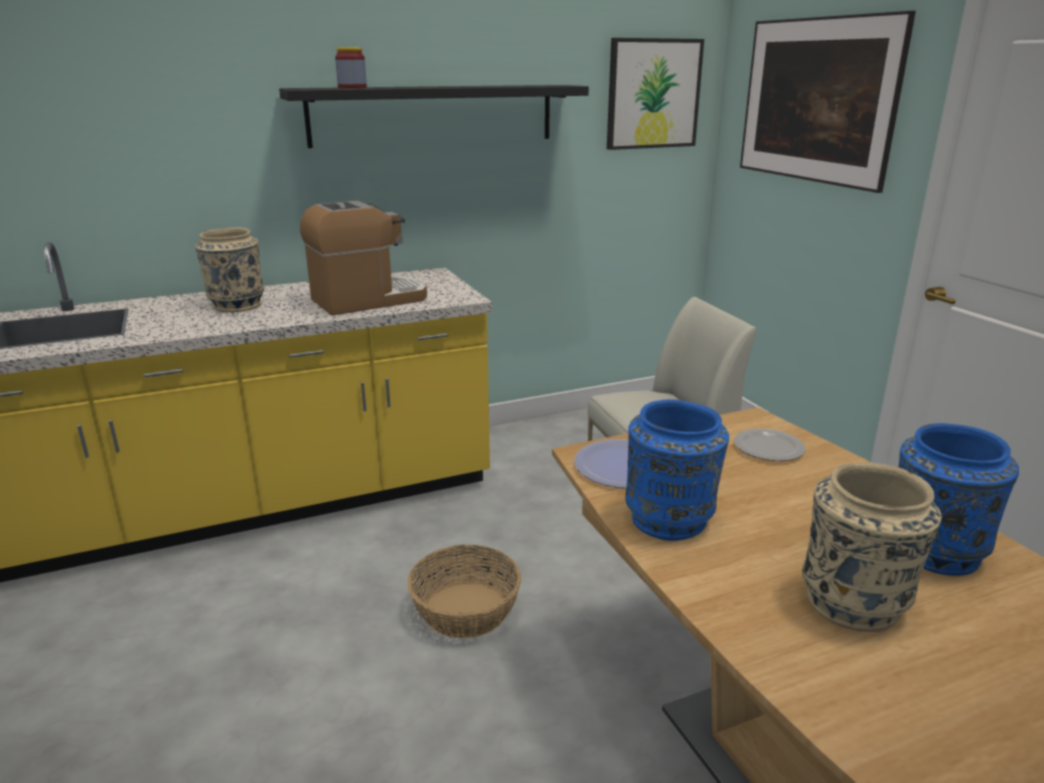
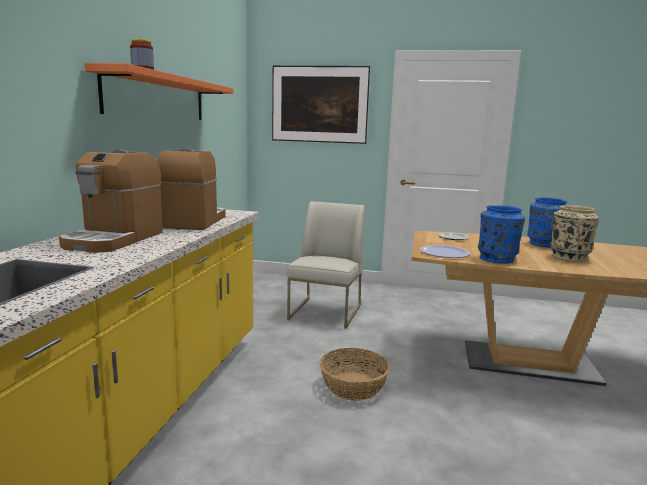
camera: 55 degrees left, 10 degrees down
(236, 306) = (114, 239): beige vase -> coffee machine
(433, 115) = (158, 97): black shelf -> orange shelf
(653, 94) = (230, 99): picture -> none

